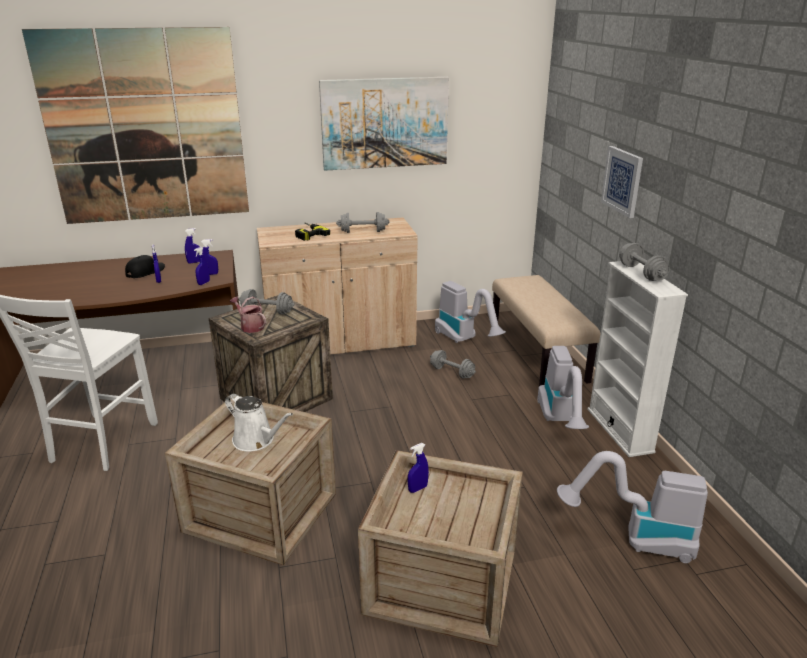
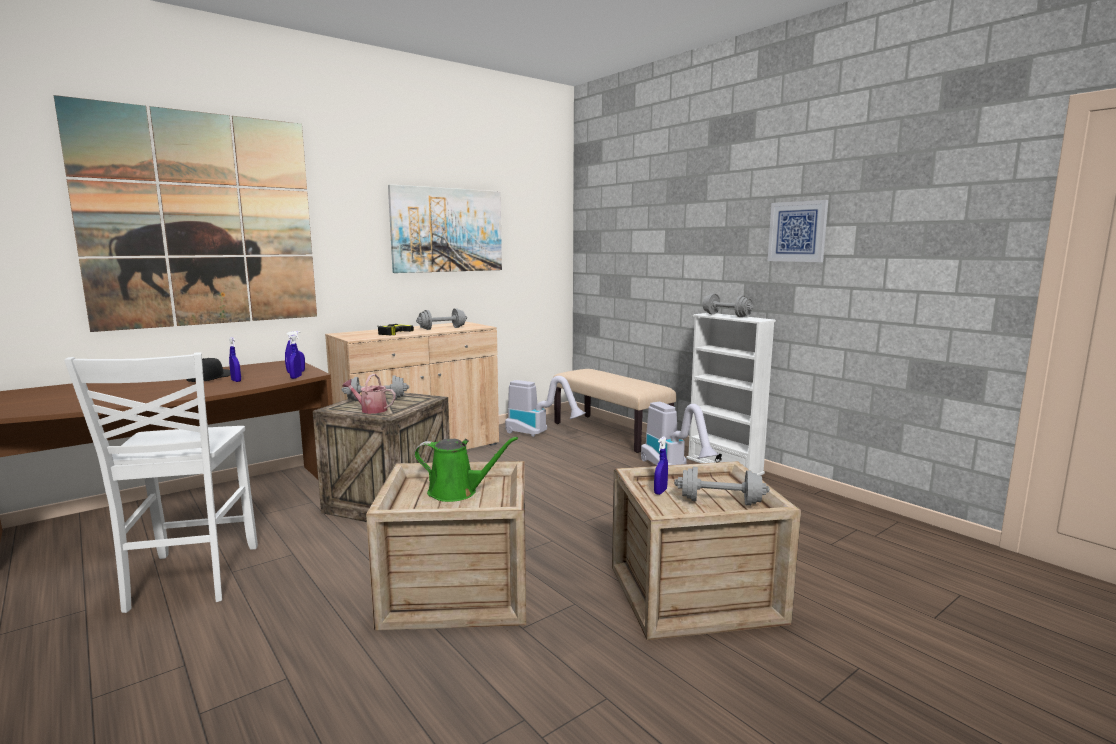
camera: 25 degrees left, 15 degrees down
(194, 262) = (264, 368): blue spray bottle -> none
(256, 440) = (457, 492): white watering can -> green watering can
(452, 372) = (549, 455): grey dumbbell -> grey dumbbell (720, 501)
(622, 181) = (678, 256): picture -> picture (797, 231)
(635, 539) = (810, 526): vacuum cleaner -> none

